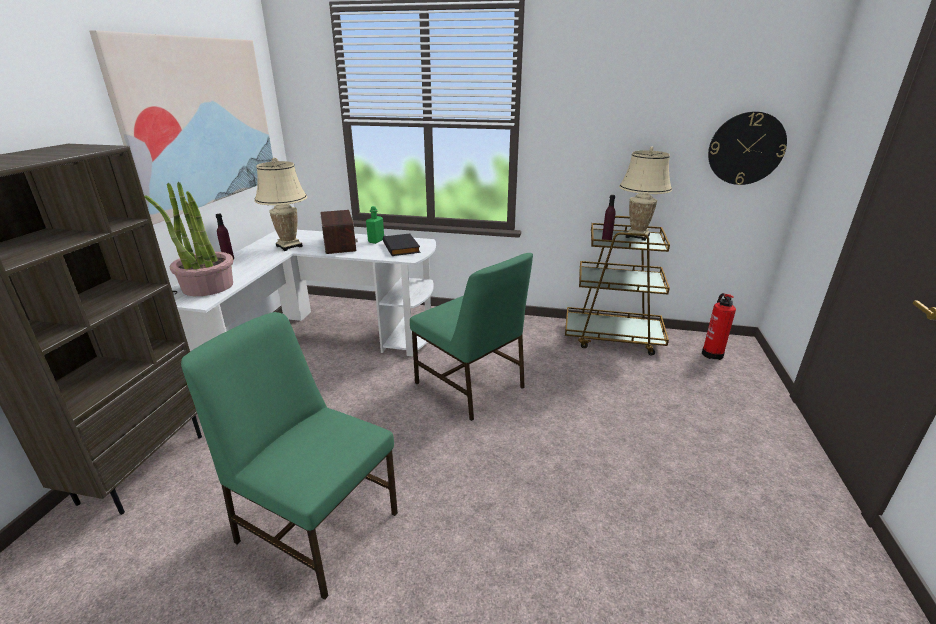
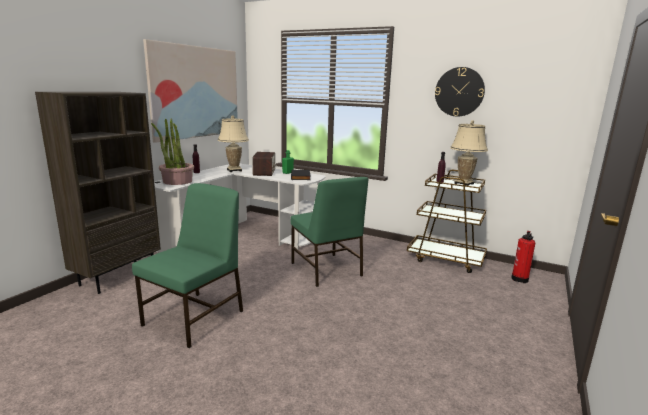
camera: 15 degrees right, 10 degrees down
(317, 525) = (196, 317): green chair -> green chair turned 75 degrees clockwise
(746, 148) = (546, 125): wall clock -> wall clock (459, 92)

